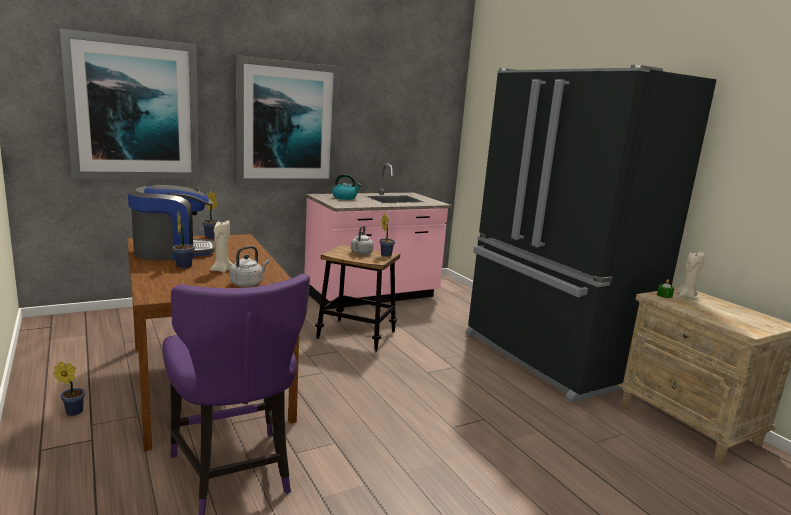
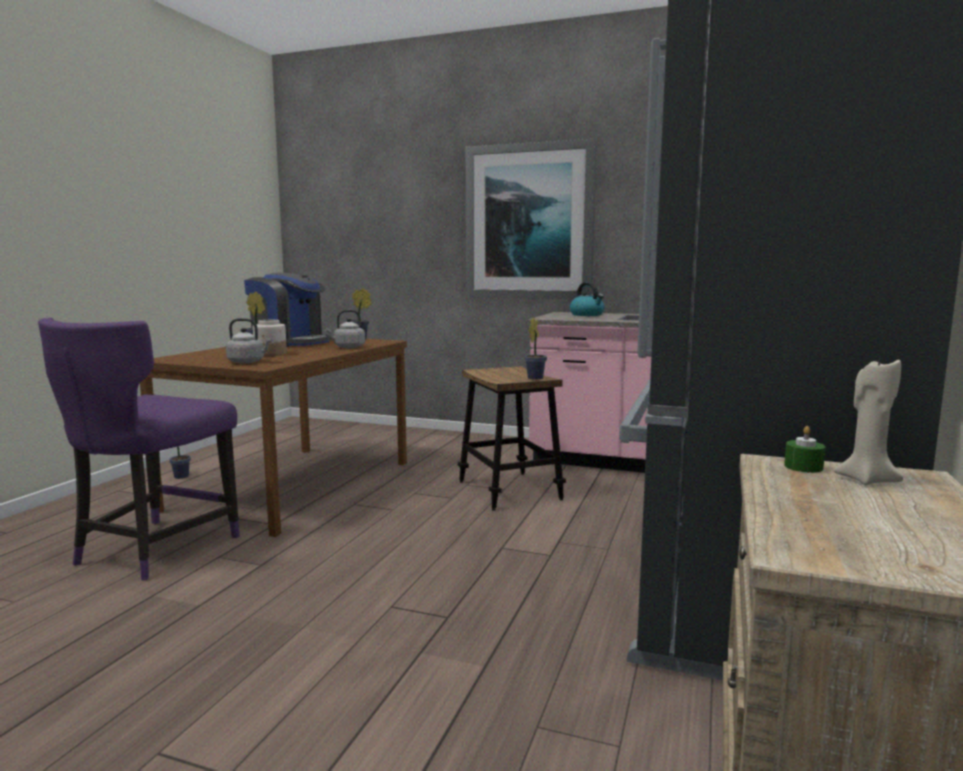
camera: 50 degrees right, 5 degrees down
(134, 109) = (376, 219): picture -> none
(221, 270) = (270, 354): beige candle -> jar
(361, 253) = (515, 374): grey kettle -> grey kettle (348, 347)

